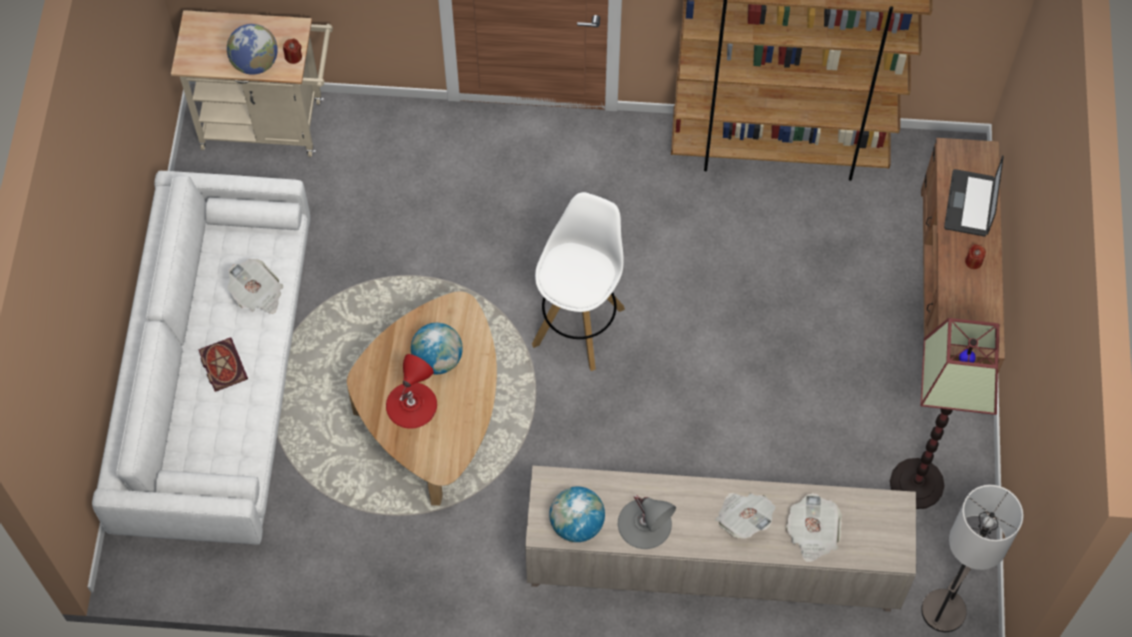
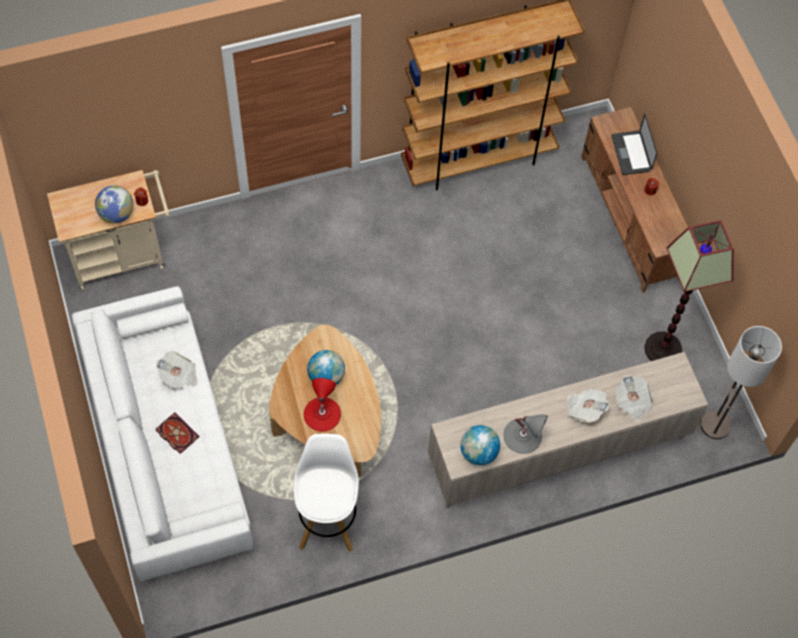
camera: 25 degrees left, 0 degrees up
(579, 325) = (399, 321): white stool -> white stool (327, 519)

